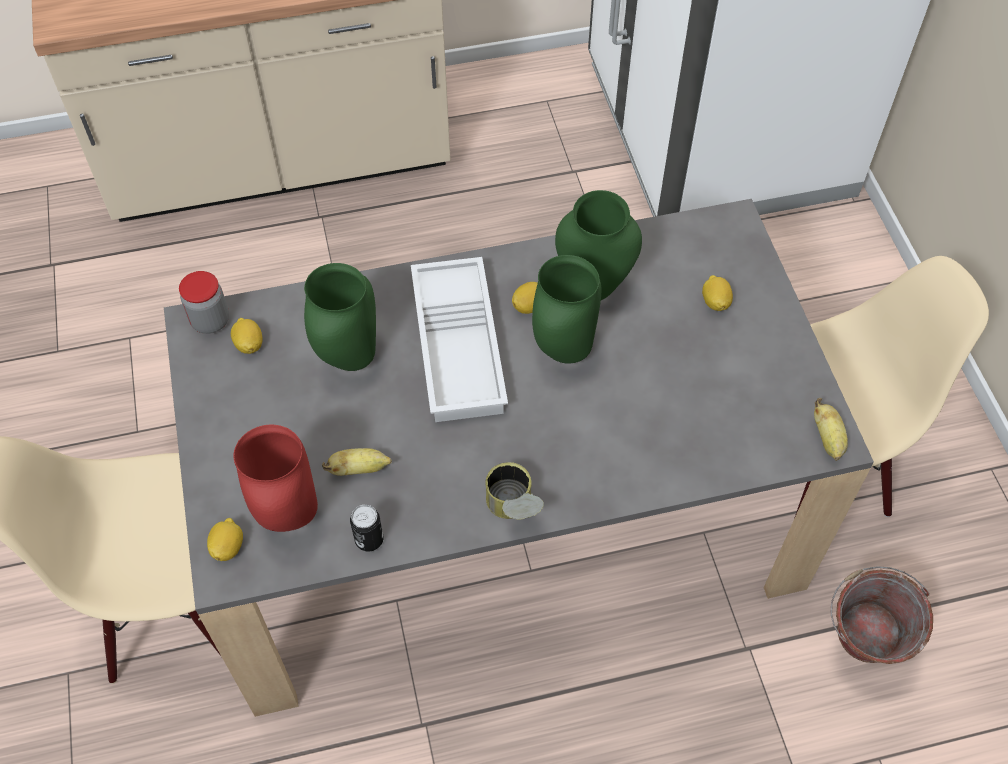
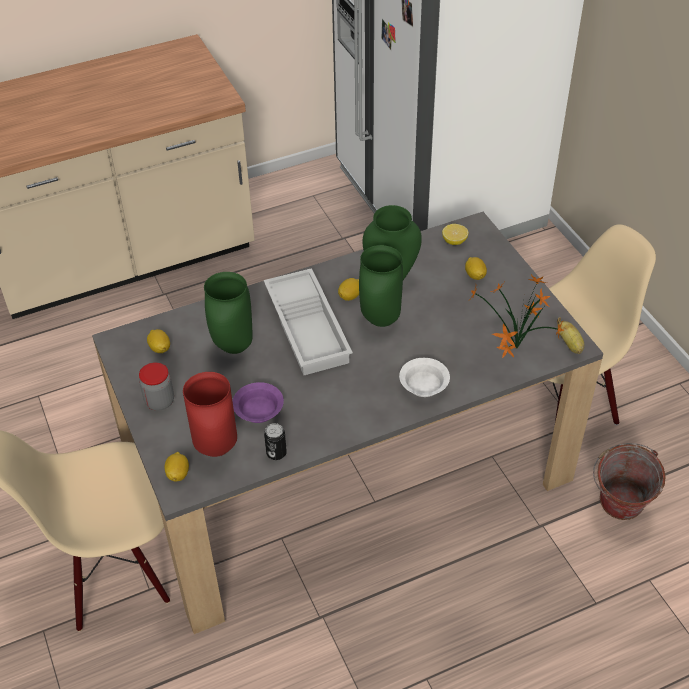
camera: 10 degrees left, 10 degrees down
(210, 321) = (128, 338): jar -> jar (159, 401)
(359, 469) = (258, 412): banana -> purple bowl
(513, 510) = (371, 419): can -> none
(599, 467) = (423, 385): none -> white bowl
(698, 241) = (454, 241): none -> lemon
(744, 433) = (514, 350): none -> potted plant

